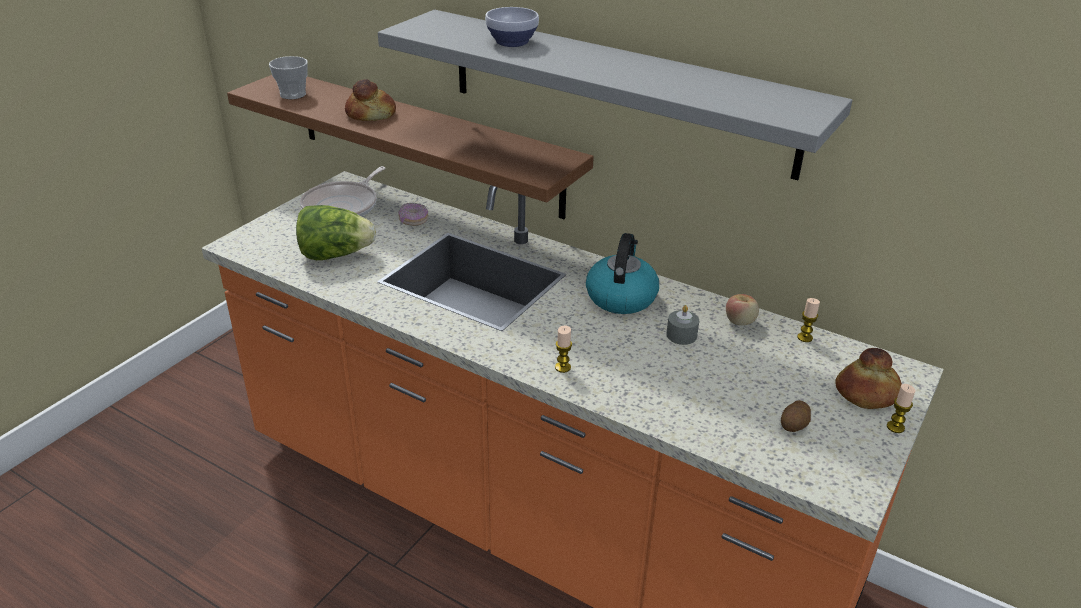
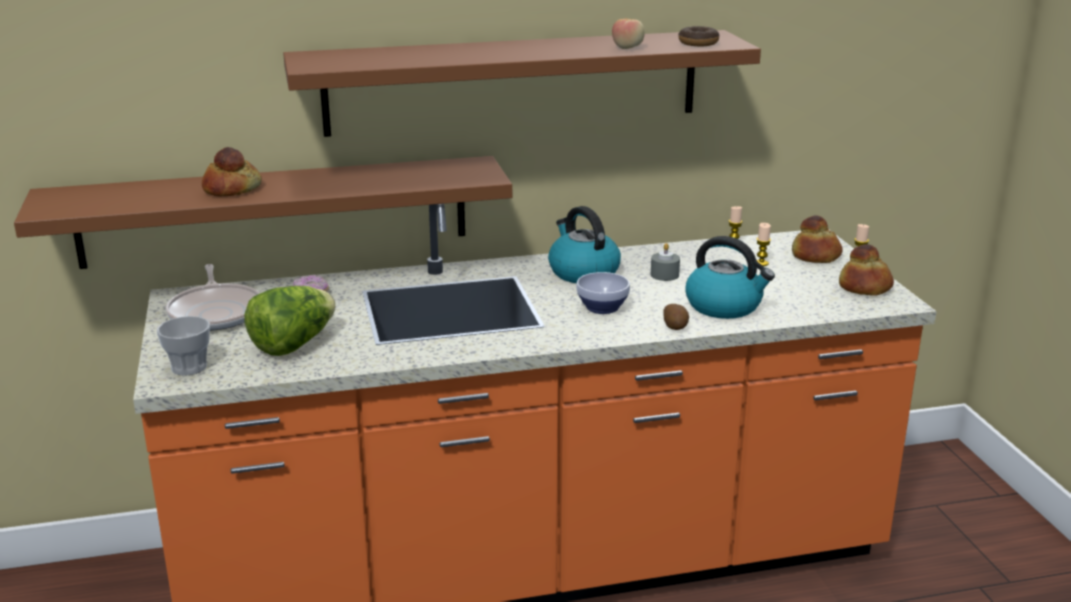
camera: 45 degrees left, 10 degrees down
(293, 94) = (103, 201): cup -> cup (189, 367)
(512, 41) = (424, 53): bowl -> bowl (601, 307)
(563, 367) = (630, 325): candle -> candle (761, 263)
(617, 91) = (513, 82): grey shelf -> brown shelf
(673, 395) = (725, 306): none -> kettle
(740, 321) = (683, 252): apple -> apple (627, 48)
(770, 107) = (698, 43): none -> donut
(794, 425) = (813, 287): potato -> potato (675, 326)
(850, 456) = (865, 287): none -> bread

